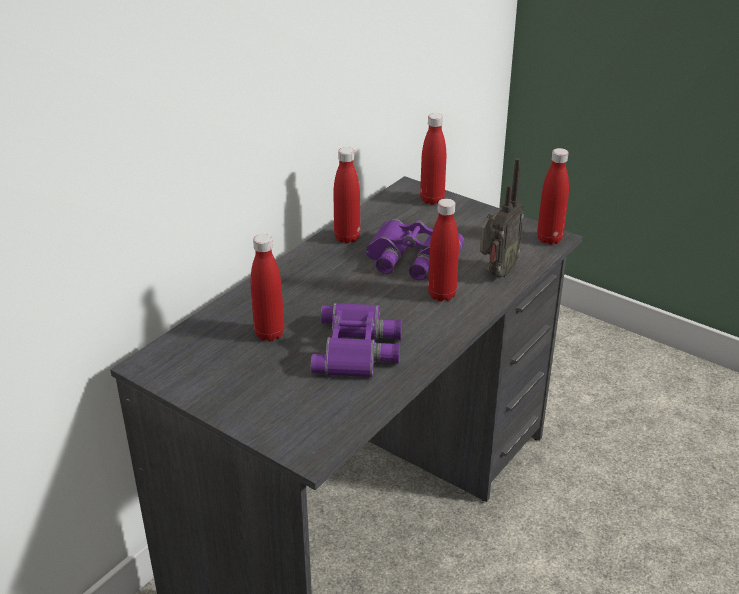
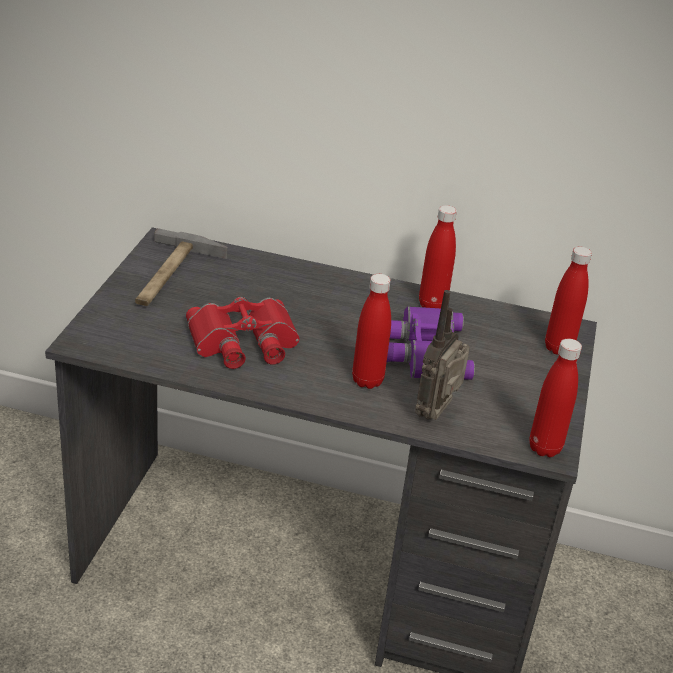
camera: 65 degrees right, 0 degrees up
(217, 372) = (170, 275): none -> hammer
(269, 334) = (239, 290): red bottle -> none
(359, 348) = (243, 343): purple binoculars -> red binoculars
(496, 273) = (437, 414): radio -> radio turned 105 degrees clockwise

